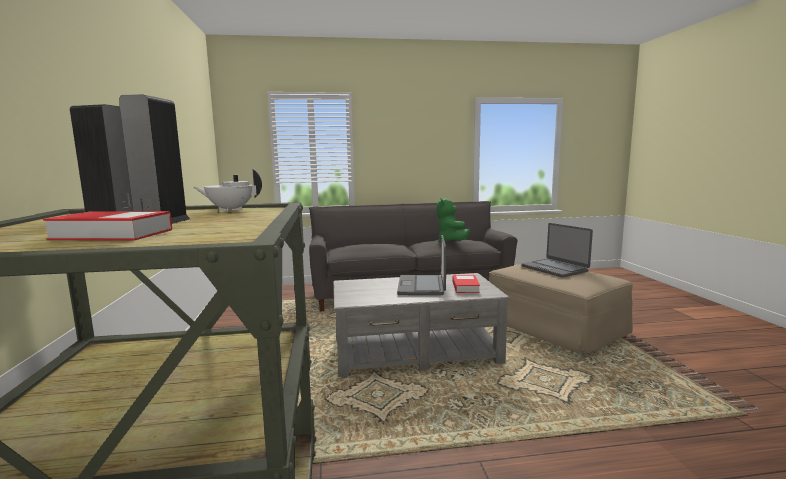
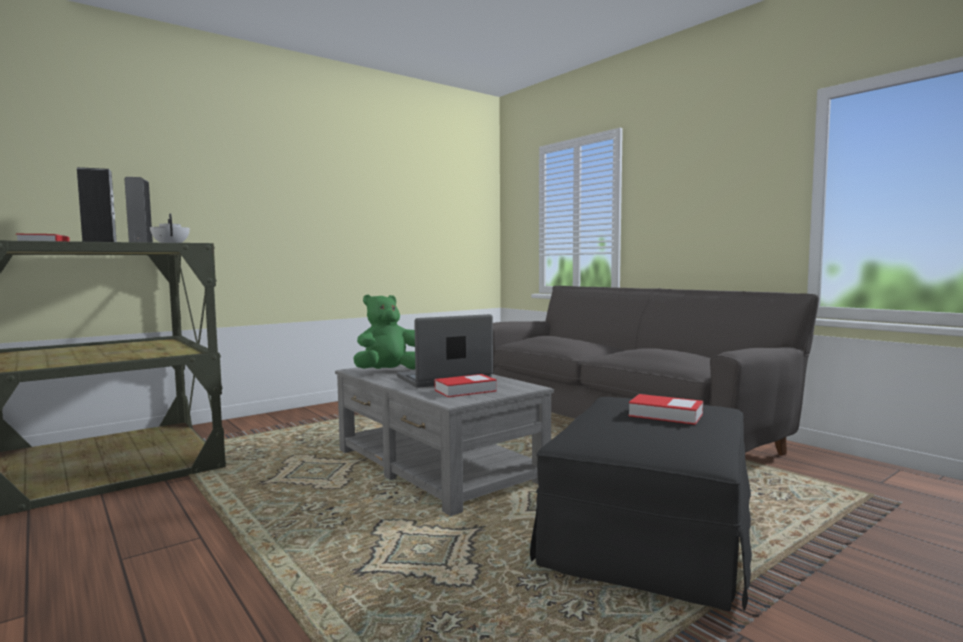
camera: 60 degrees right, 5 degrees down
(451, 241) = (654, 351): green plush toy -> green plush toy (389, 372)
(553, 328) = (650, 536): beige ottoman -> black ottoman
(554, 269) = (665, 415): laptop -> book

